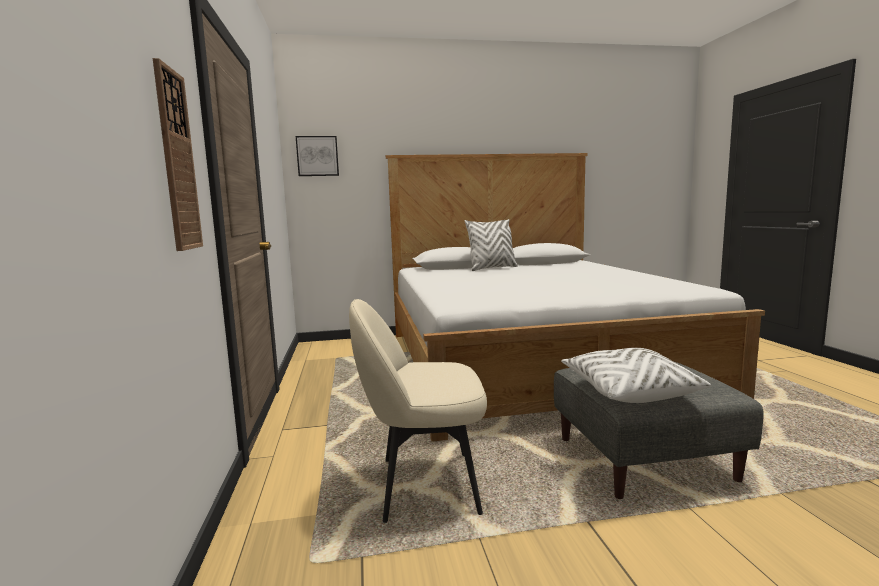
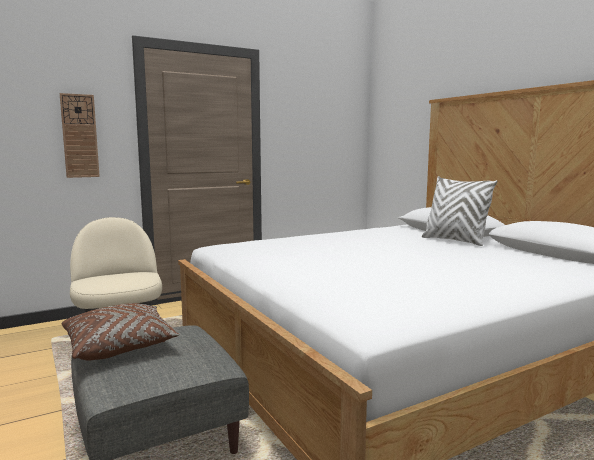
camera: 70 degrees right, 0 degrees up
(317, 156) = (389, 105): picture -> none
(628, 391) = (120, 346): white pillow -> brown pillow

